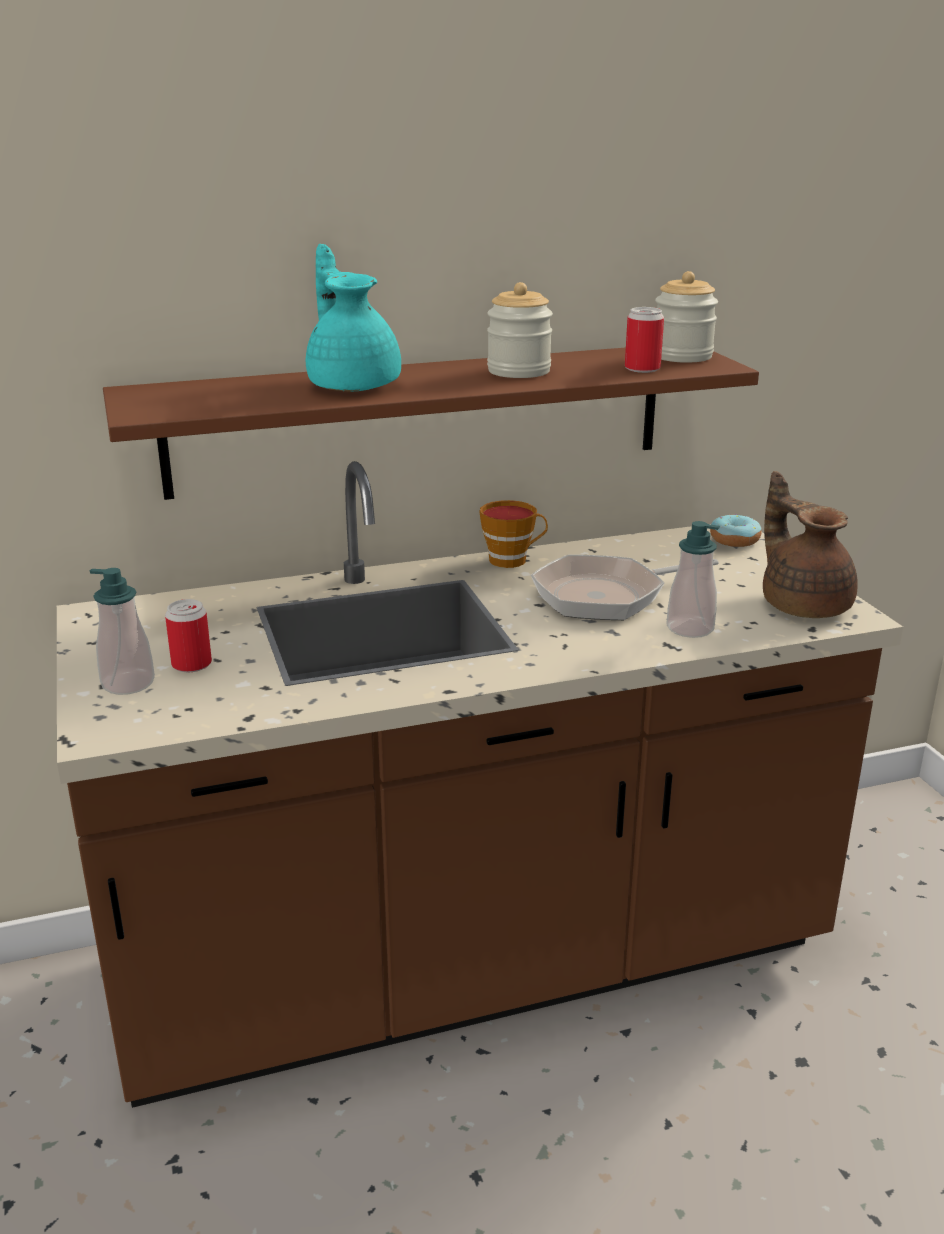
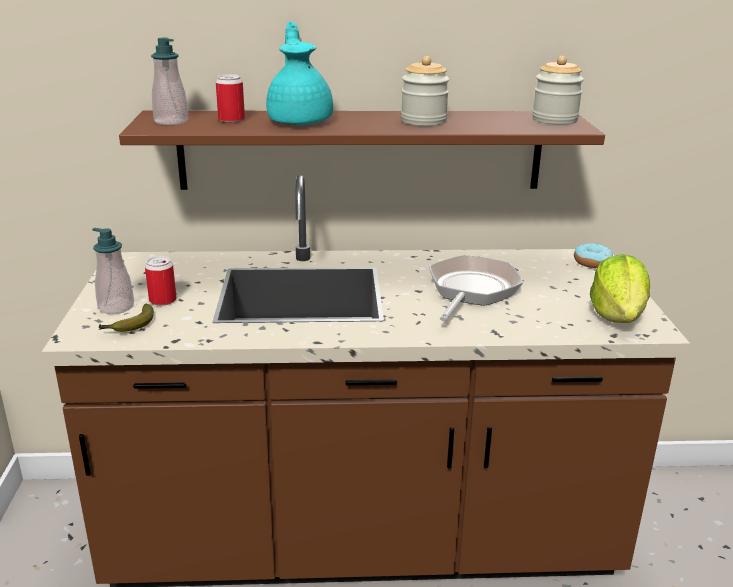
camera: 15 degrees right, 0 degrees up
(167, 707) = (130, 326): none -> banana
(512, 560) = (418, 258): cup -> none
(607, 596) = (471, 291): frying pan -> frying pan turned 120 degrees clockwise
(642, 369) = (515, 126): can -> can (231, 120)
(690, 628) = (518, 322): soap dispenser -> soap dispenser (171, 121)
(803, 604) = (618, 316): brown teapot -> lettuce

